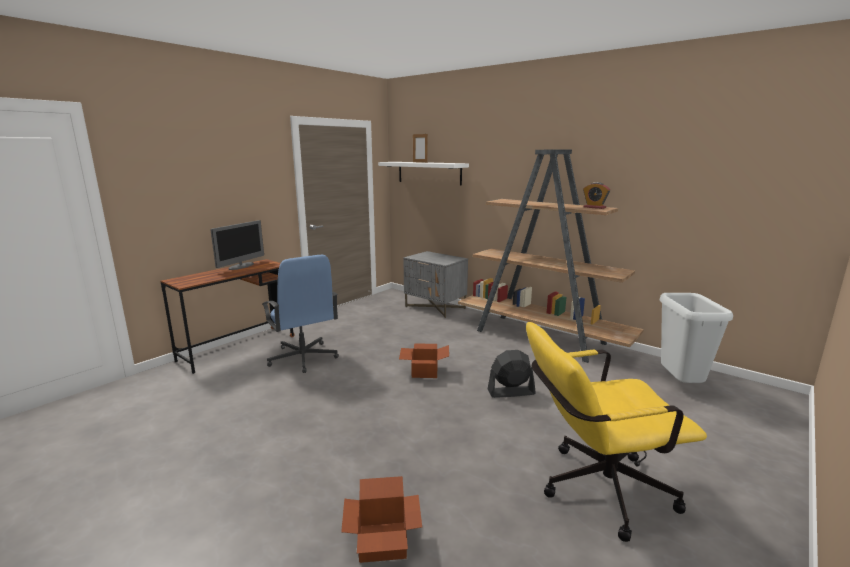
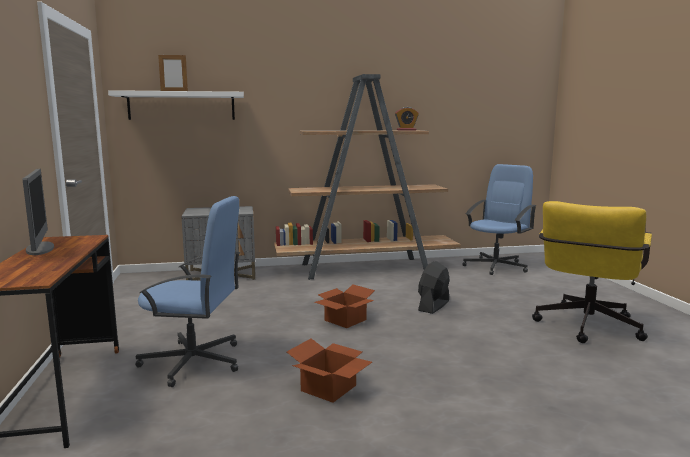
camera: 50 degrees left, 5 degrees down
(381, 543) = (591, 417): cardboard box -> cardboard box (329, 389)
(681, 385) = (496, 266): grey trash can -> blue office chair

